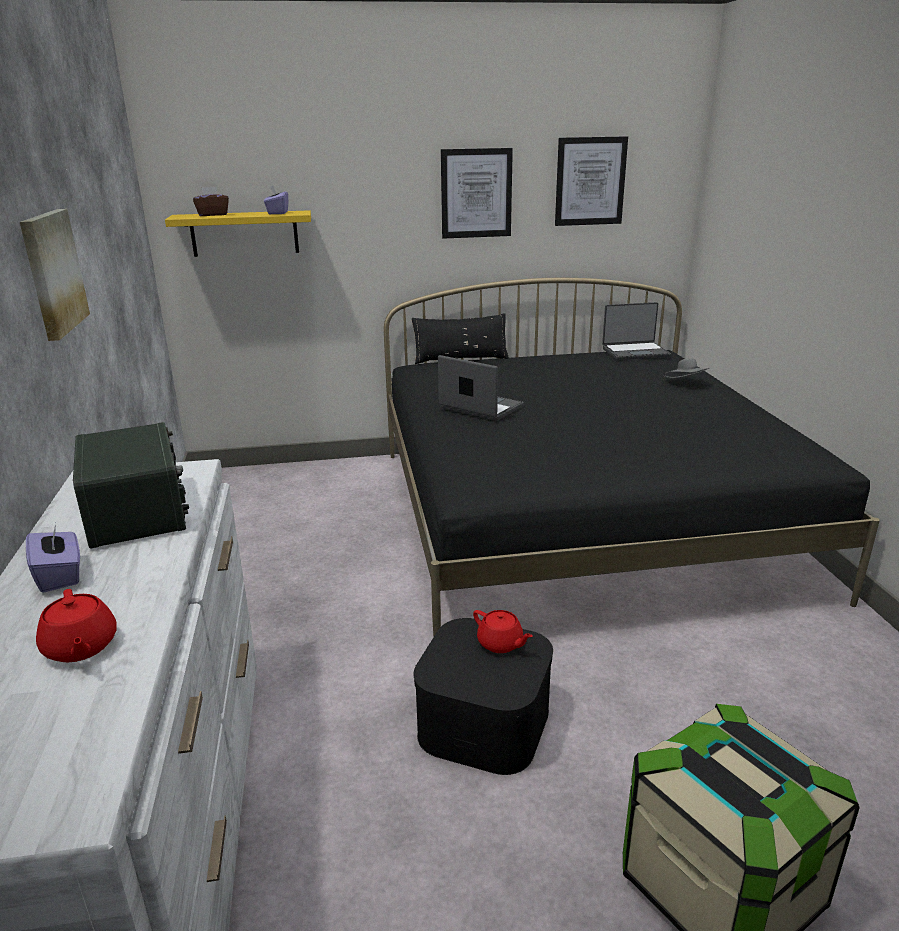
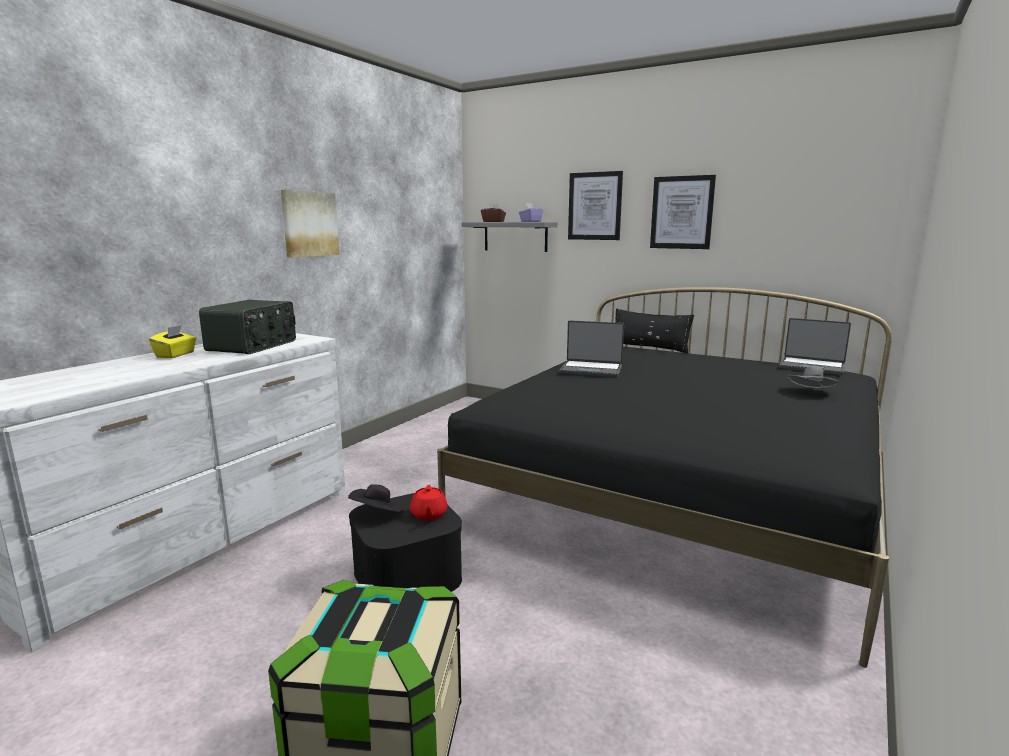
camera: 40 degrees right, 10 degrees down
(60, 575) = (175, 355): purple tissue box -> yellow tissue box
(80, 647) = (119, 373): red teapot -> none
(244, 233) = (515, 236): yellow shelf -> grey shelf
(452, 671) = (377, 514): none -> black hat
(480, 408) = (591, 370): laptop -> laptop turned 120 degrees clockwise
(590, 181) = (791, 204): picture -> picture (595, 206)

